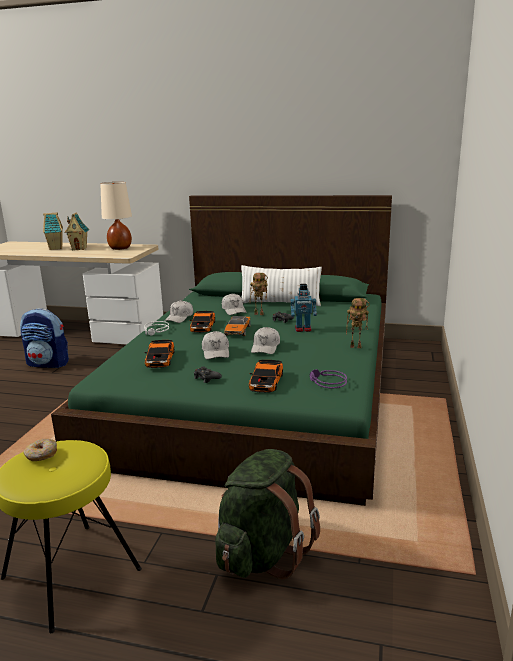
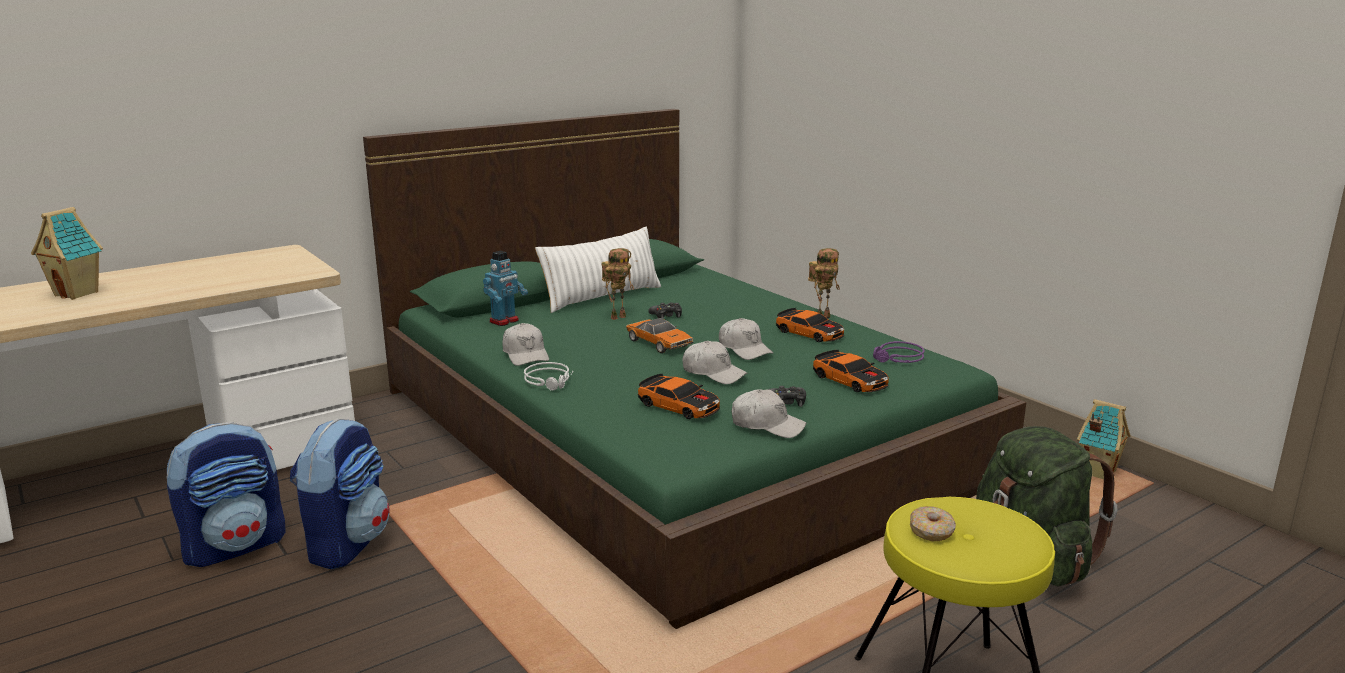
camera: 50 degrees left, 0 degrees up
(69, 378) = (346, 544): none -> backpack
(79, 248) = (148, 283): toy house -> toy house (1096, 473)
(120, 248) = (244, 264): beige table lamp -> none
(203, 326) = (598, 353): toy car -> toy car (810, 332)
(234, 310) = (570, 322): white cap -> white cap (767, 425)
(303, 329) = (723, 317): toy robot -> toy robot (504, 321)

